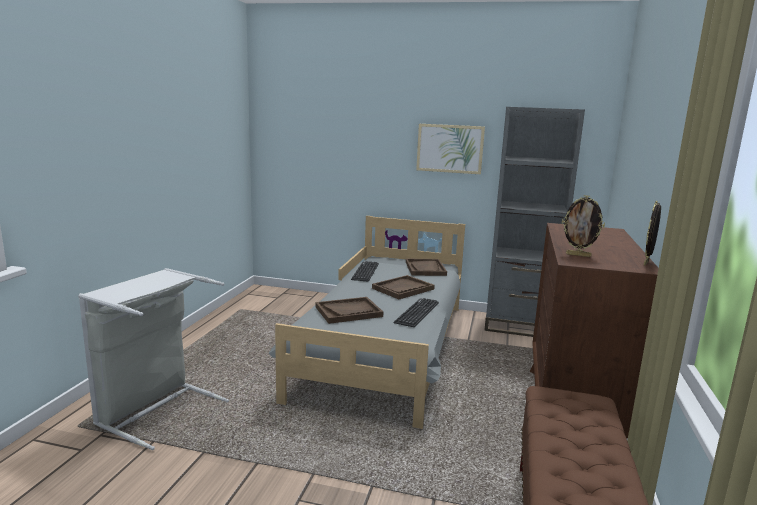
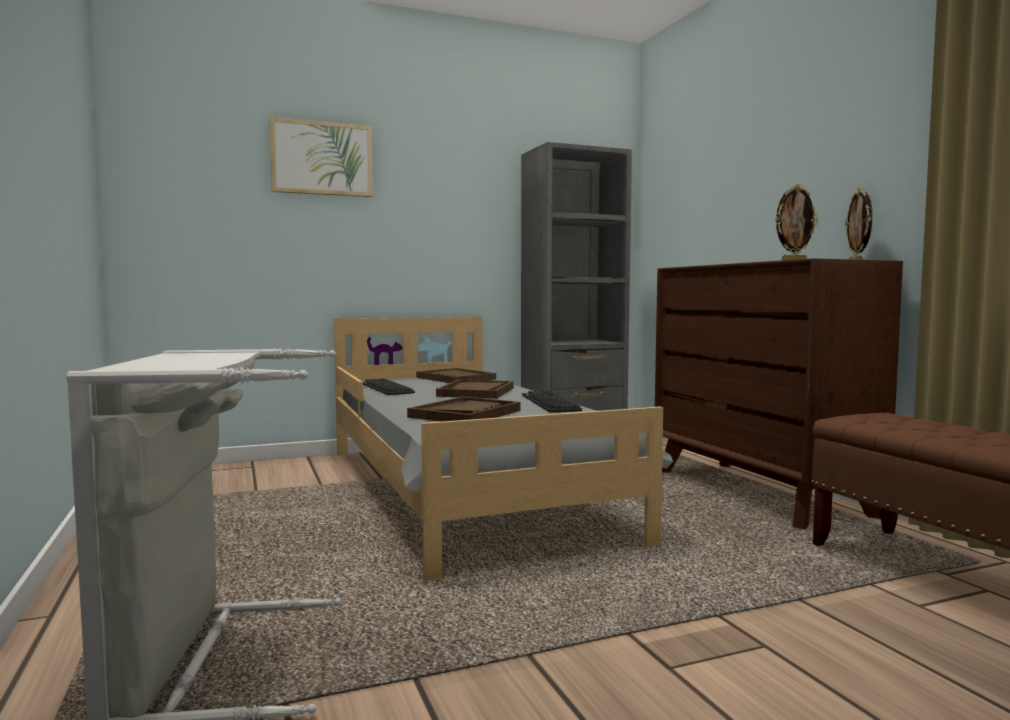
camera: 35 degrees left, 10 degrees down
(450, 148) = (451, 211): picture -> picture (322, 159)

